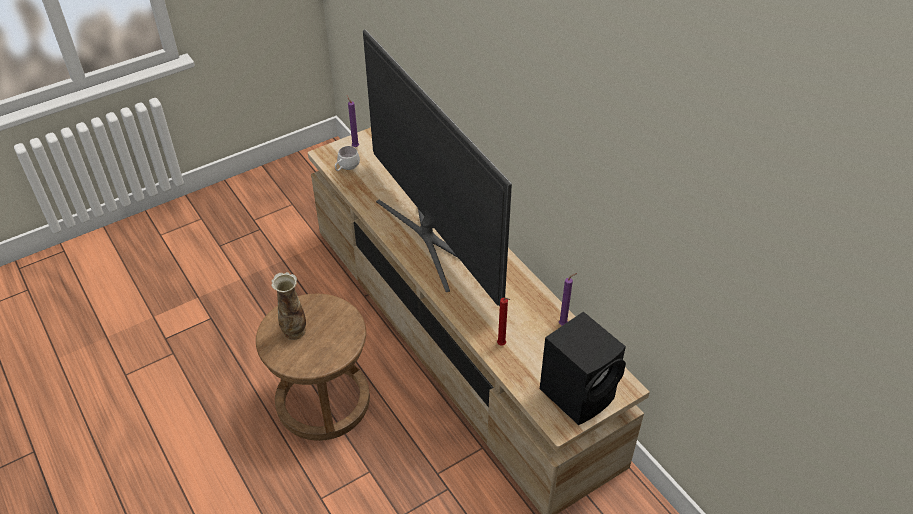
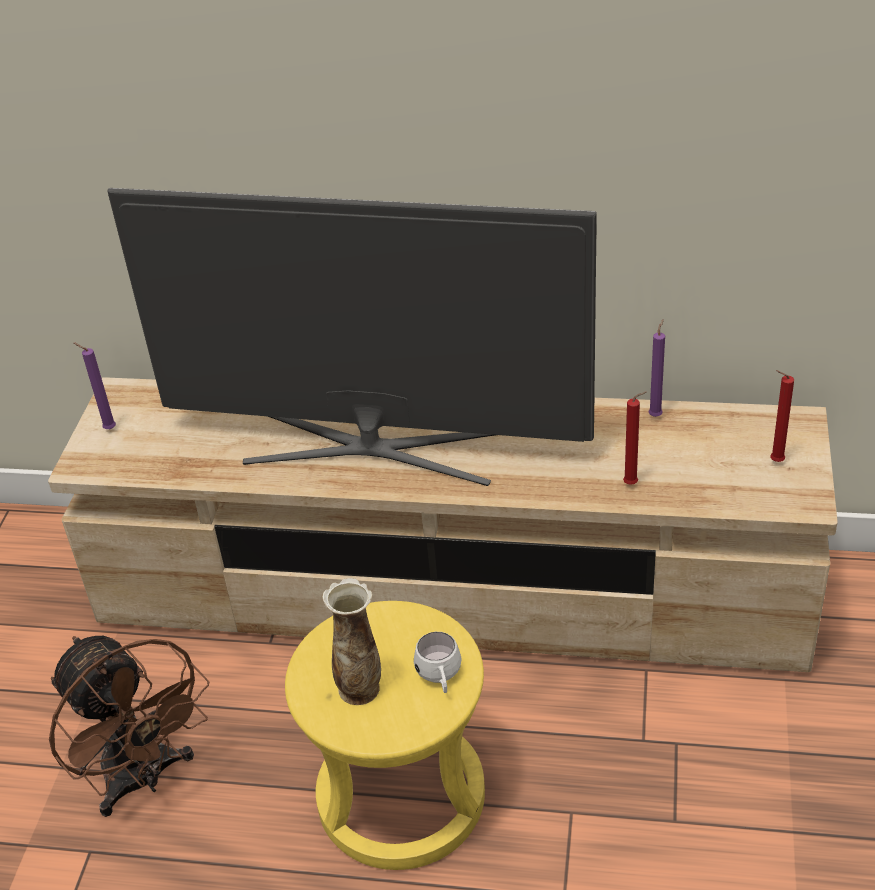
camera: 45 degrees left, 5 degrees down
(258, 308) = (144, 779): none -> brown fan
(324, 401) = (401, 796): brown stool -> yellow stool
(346, 168) = (138, 459): white mug -> white mug (440, 678)
(579, 393) = (774, 461): black speaker -> red candle

